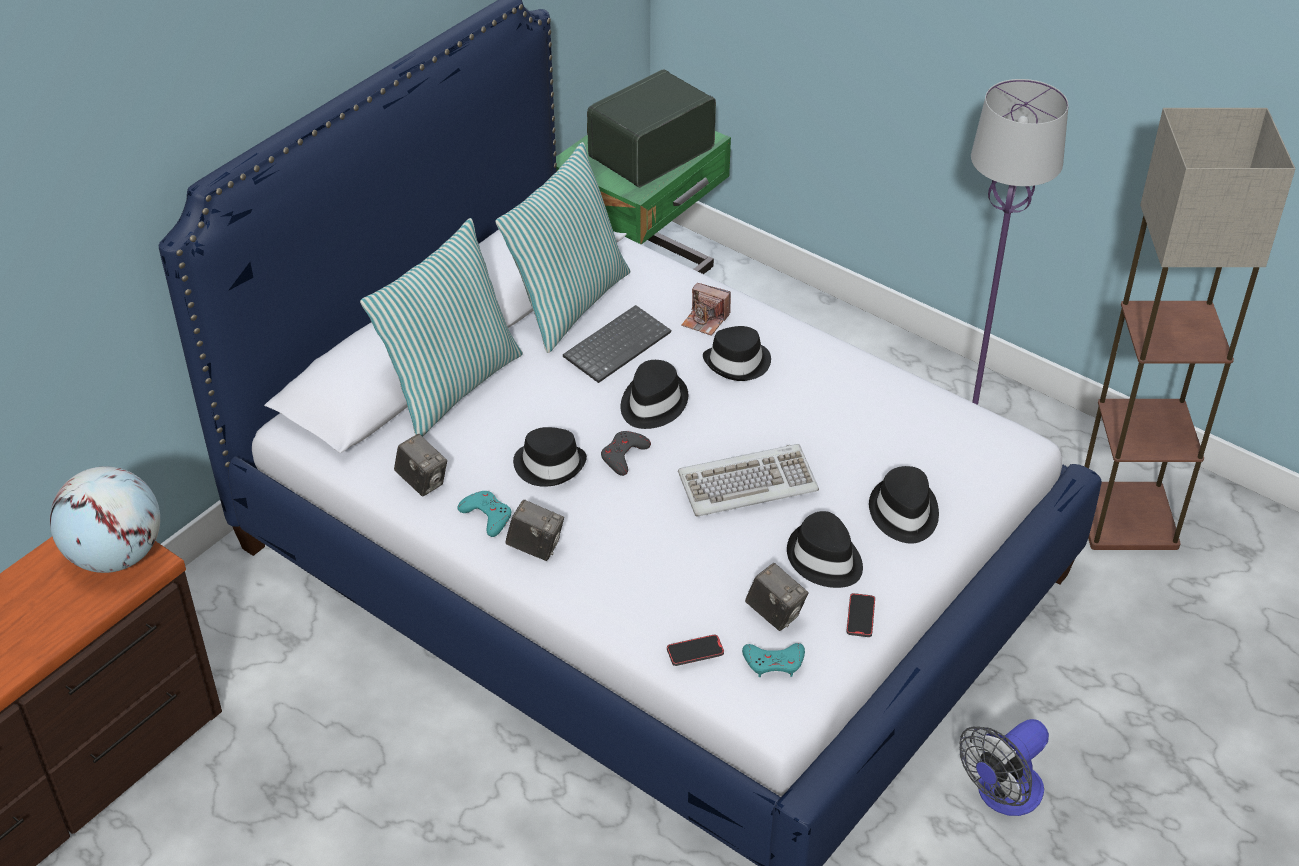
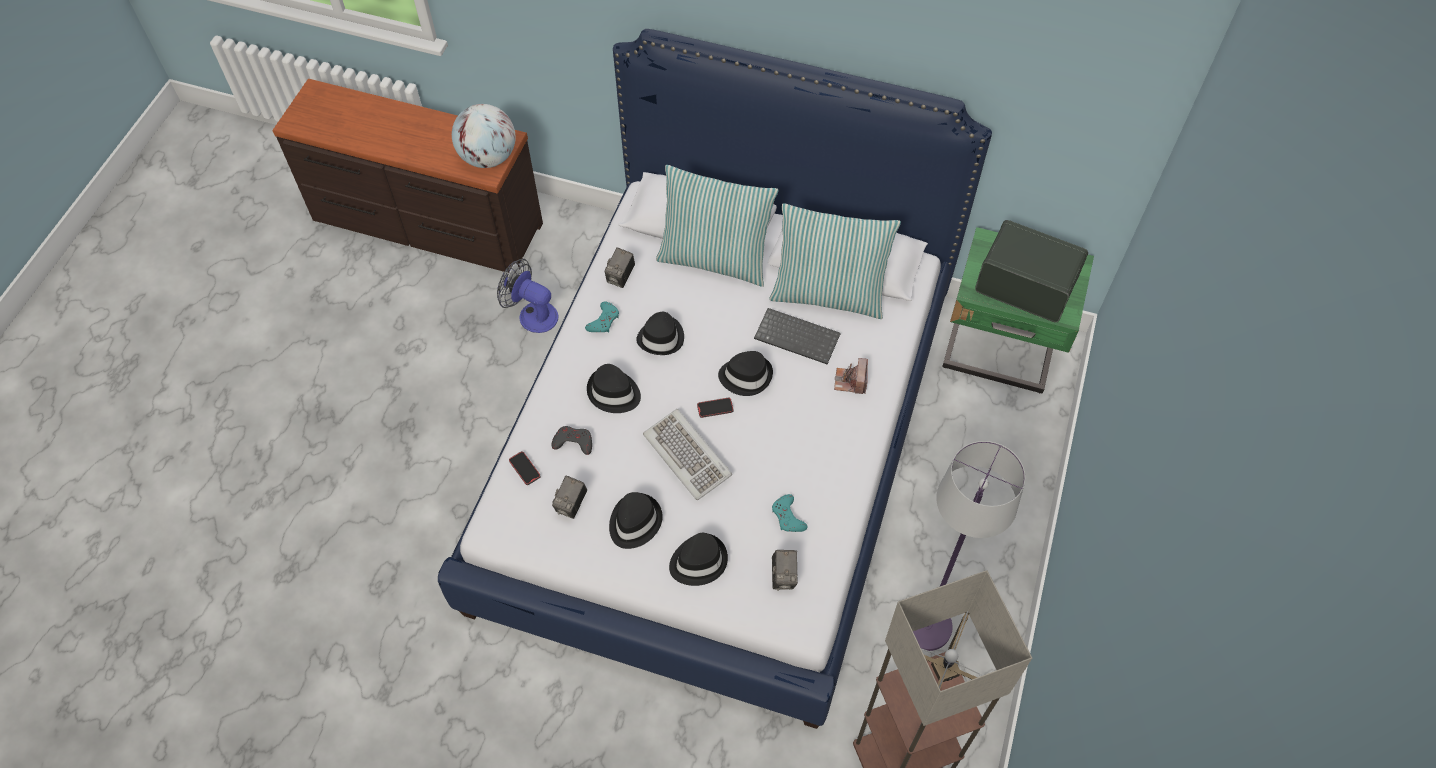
camera: 70 degrees right, 15 degrees up
(535, 547) = (586, 355): camera -> camera (783, 576)
(623, 456) = (686, 376): grey game controller -> grey game controller (573, 442)
(738, 363) = (812, 415): black hat -> black hat (613, 393)
(774, 662) = (529, 516): turquoise game controller -> turquoise game controller (788, 517)
(860, 617) = (588, 557): phone -> phone (715, 408)
(1002, 796) = (591, 723): fan -> fan (532, 314)

